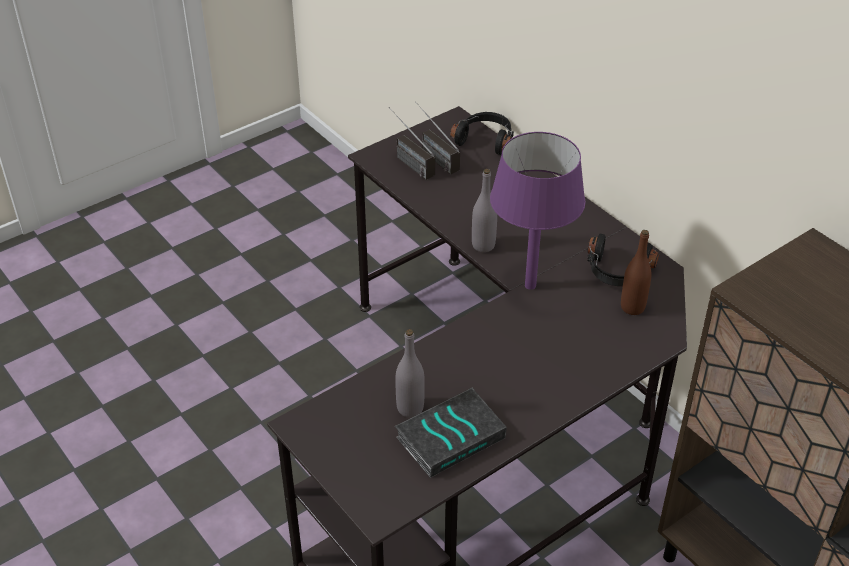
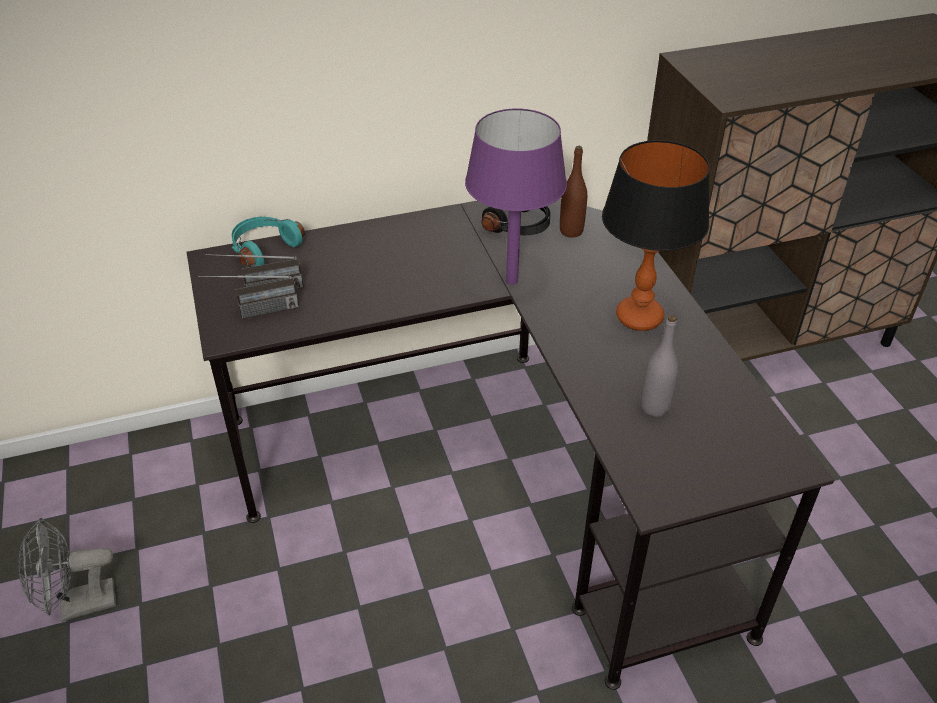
camera: 70 degrees left, 0 degrees up
(254, 253) = (78, 605): none -> grey fan
(450, 436) = (701, 387): book -> none
(483, 245) = (434, 295): grey bottle -> none
(485, 140) = (263, 248): black headphones -> turquoise headphones
(526, 378) = (638, 317): none -> table lamp

